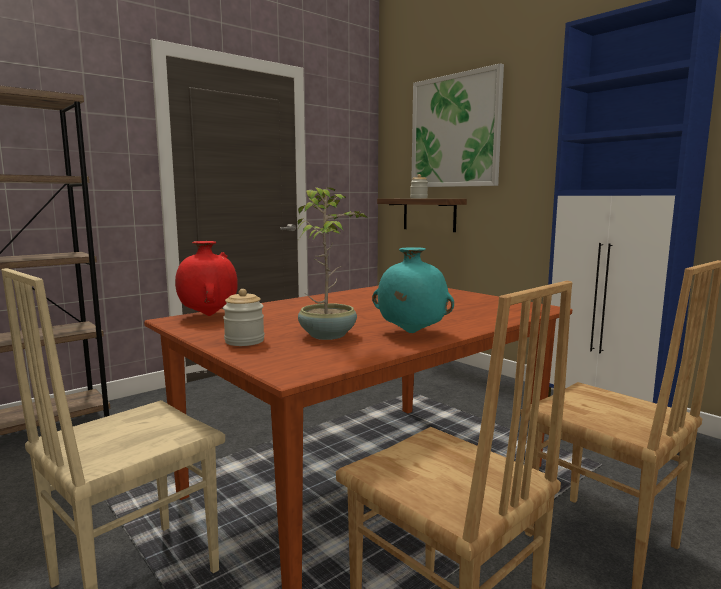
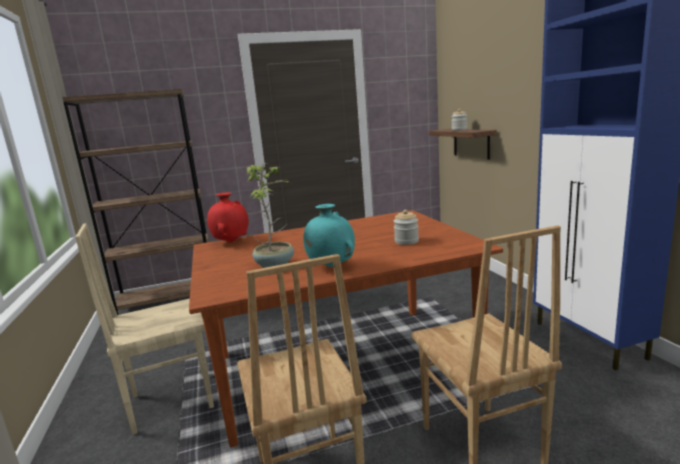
camera: 25 degrees right, 5 degrees up
(244, 341) = (221, 267): jar -> jar (406, 241)
(455, 131) = (487, 68): picture -> none

